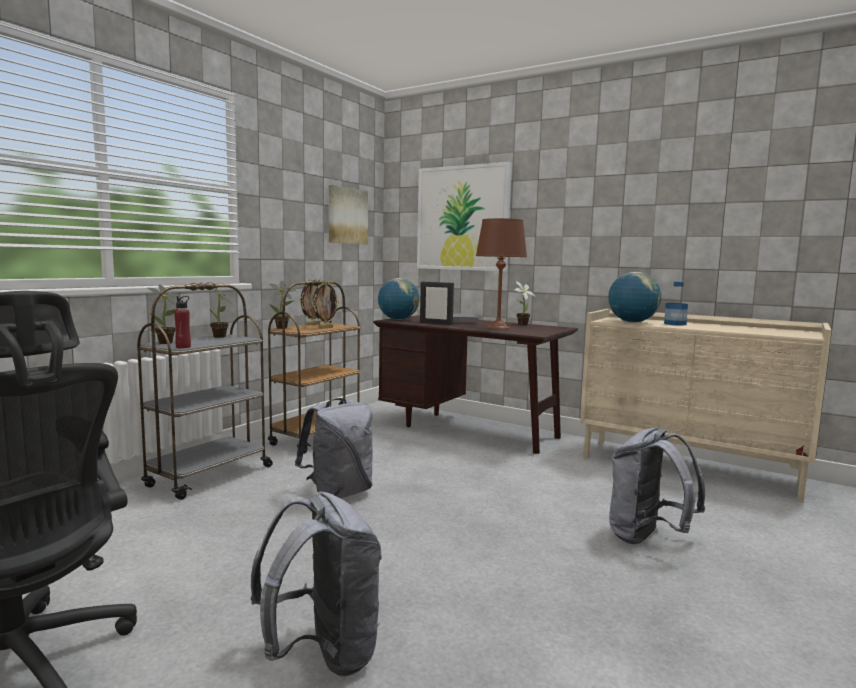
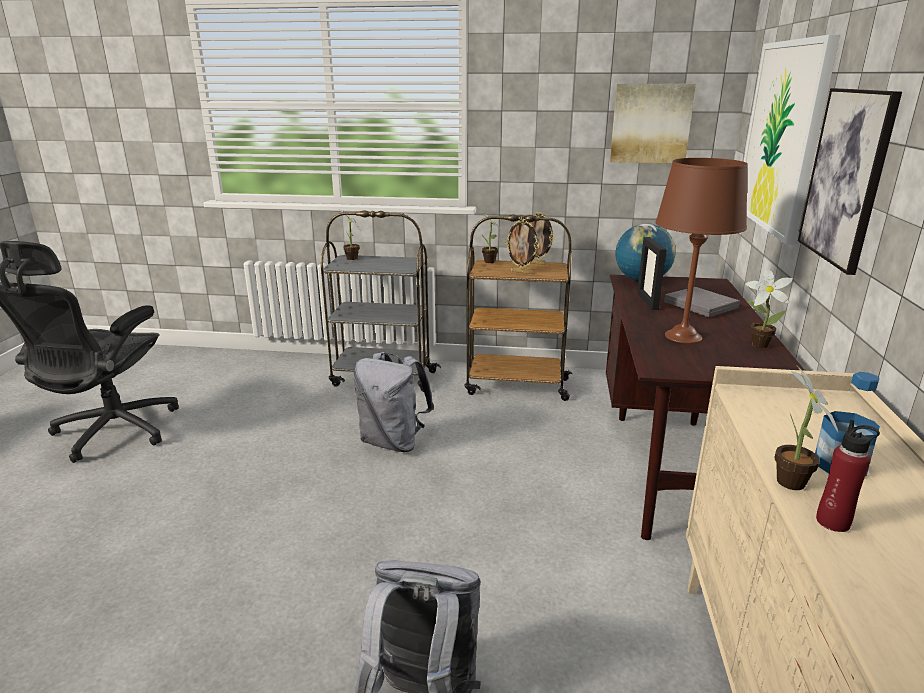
camera: 65 degrees right, 15 degrees up
(183, 347) = (338, 267): red bottle -> red bottle (833, 522)
(219, 337) = (402, 261): potted plant -> potted plant (789, 485)
(323, 654) = (138, 521): grey backpack -> none
(550, 227) = (846, 177): none -> picture
(632, 322) = (776, 419): globe -> none

